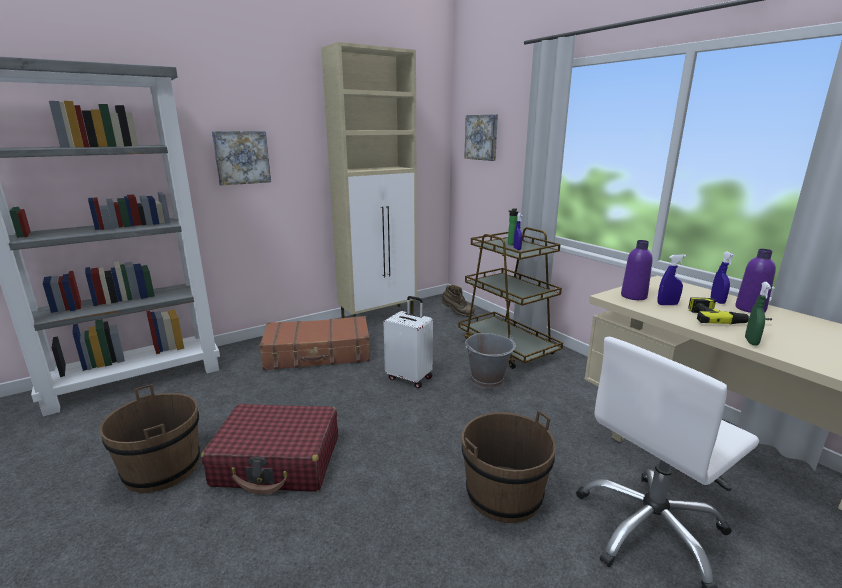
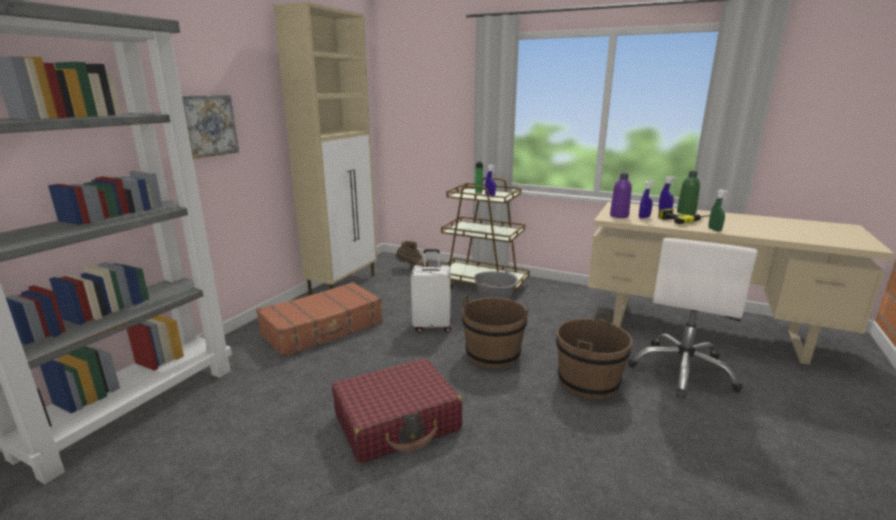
camera: 30 degrees left, 0 degrees up
(162, 468) = (288, 470): brown bucket -> brown bucket (493, 354)
(482, 137) = (416, 99): picture -> none
(750, 309) = (686, 212): purple bottle -> green bottle

